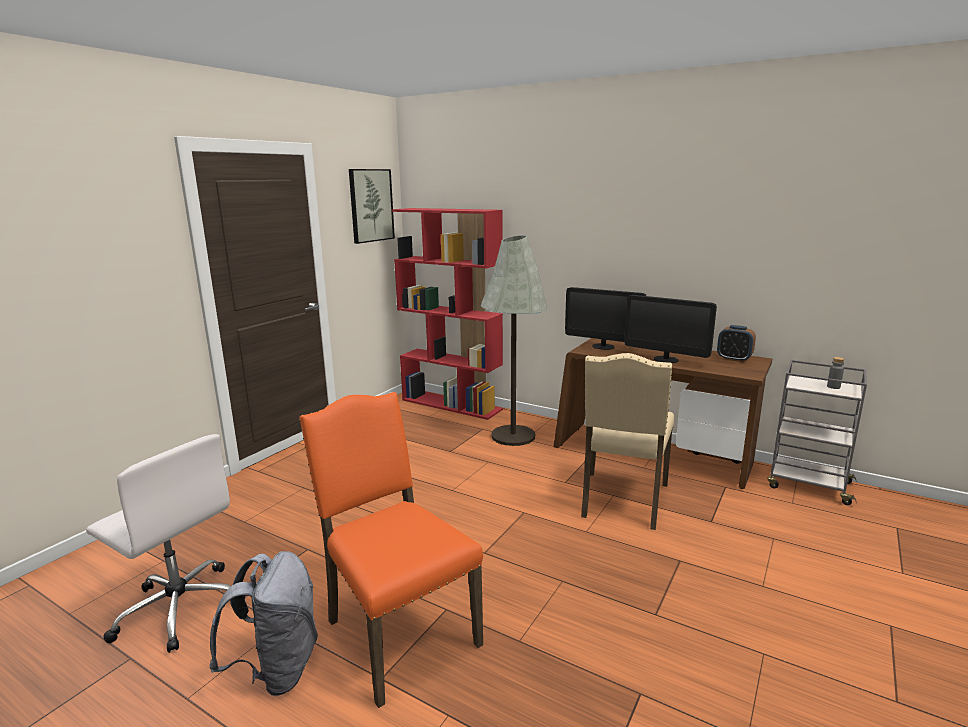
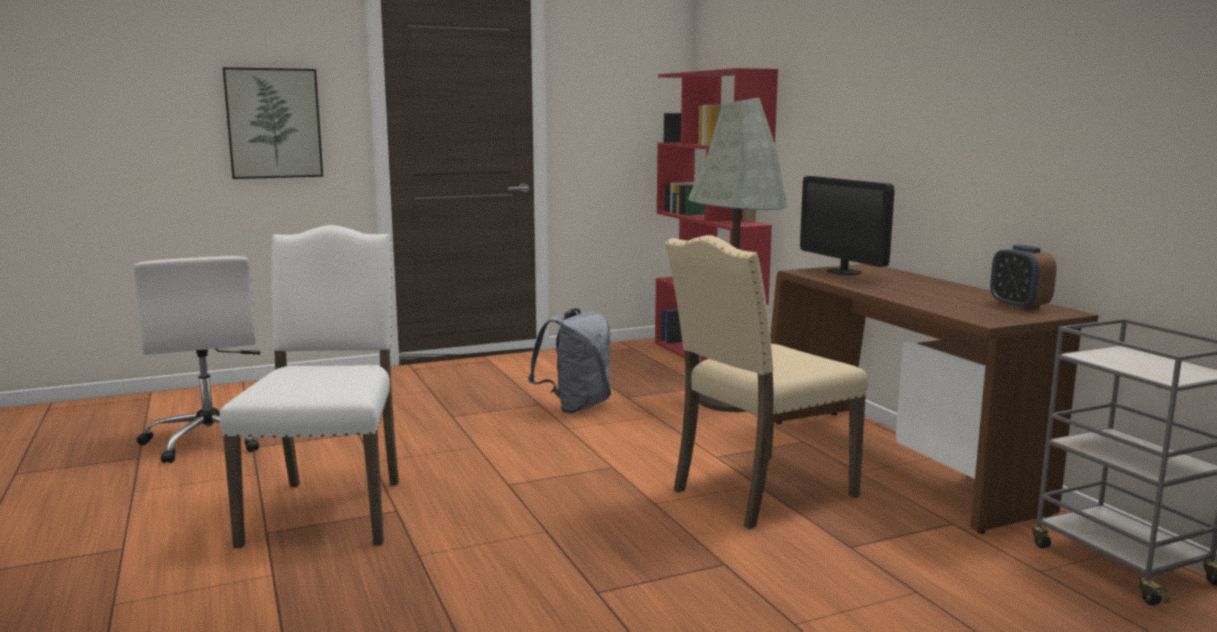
camera: 35 degrees right, 5 degrees down
(277, 669) = (209, 498): grey backpack -> grey backpack (576, 407)
(371, 205) = (634, 69): picture -> picture (274, 123)
(397, 632) = (329, 510): orange chair -> white chair
(666, 359) = (898, 292): monitor -> none
(833, 387) = (1158, 368): grey bottle -> none

